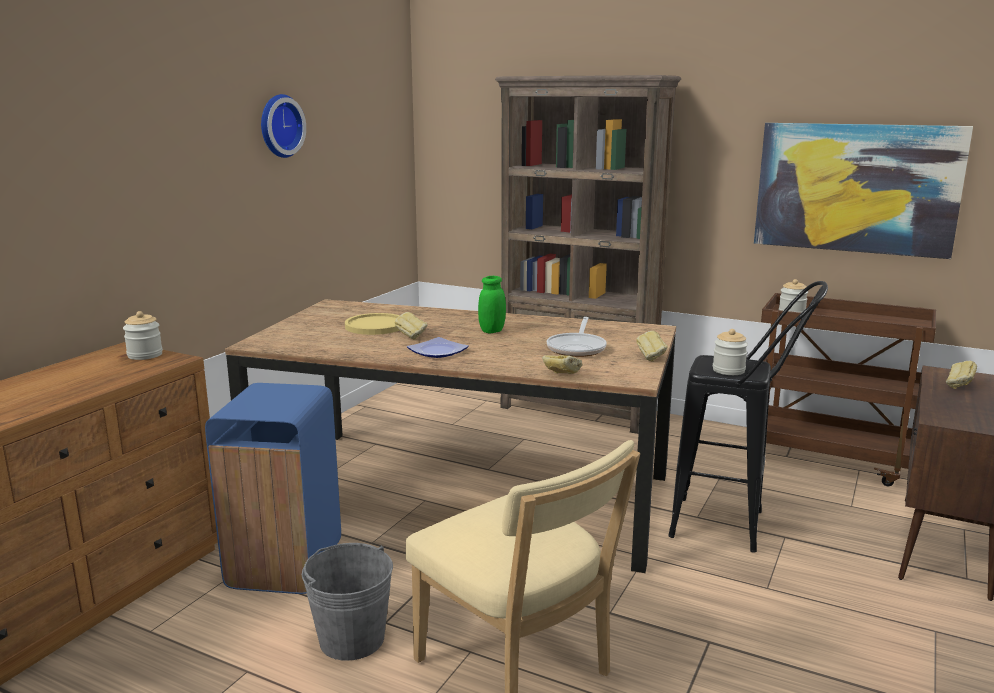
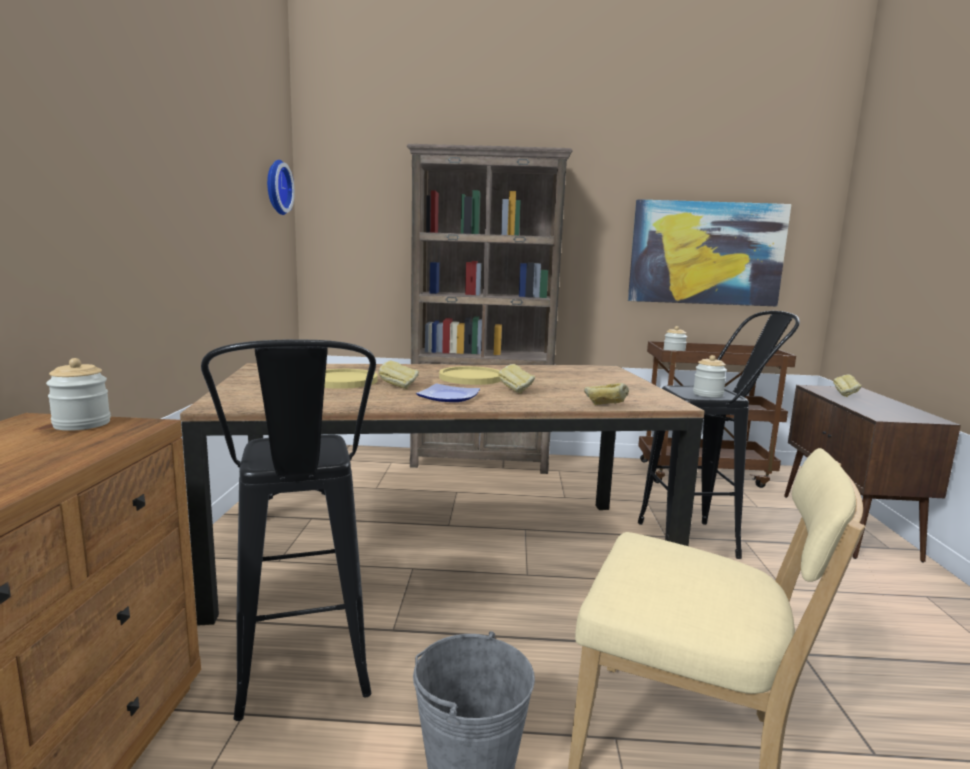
camera: 25 degrees left, 5 degrees down
(279, 126) = (193, 161): wall clock -> wall clock (276, 187)
(283, 565) = (304, 686): blue trash can -> black stool
(492, 331) = (471, 377): green jar -> yellow plate
(577, 348) = (573, 385): frying pan -> none
(651, 358) = (648, 387): bread -> bread (516, 391)

